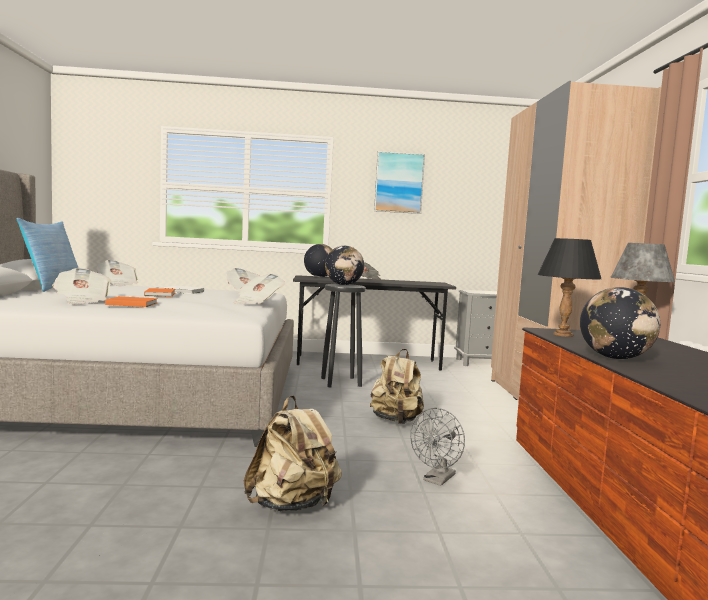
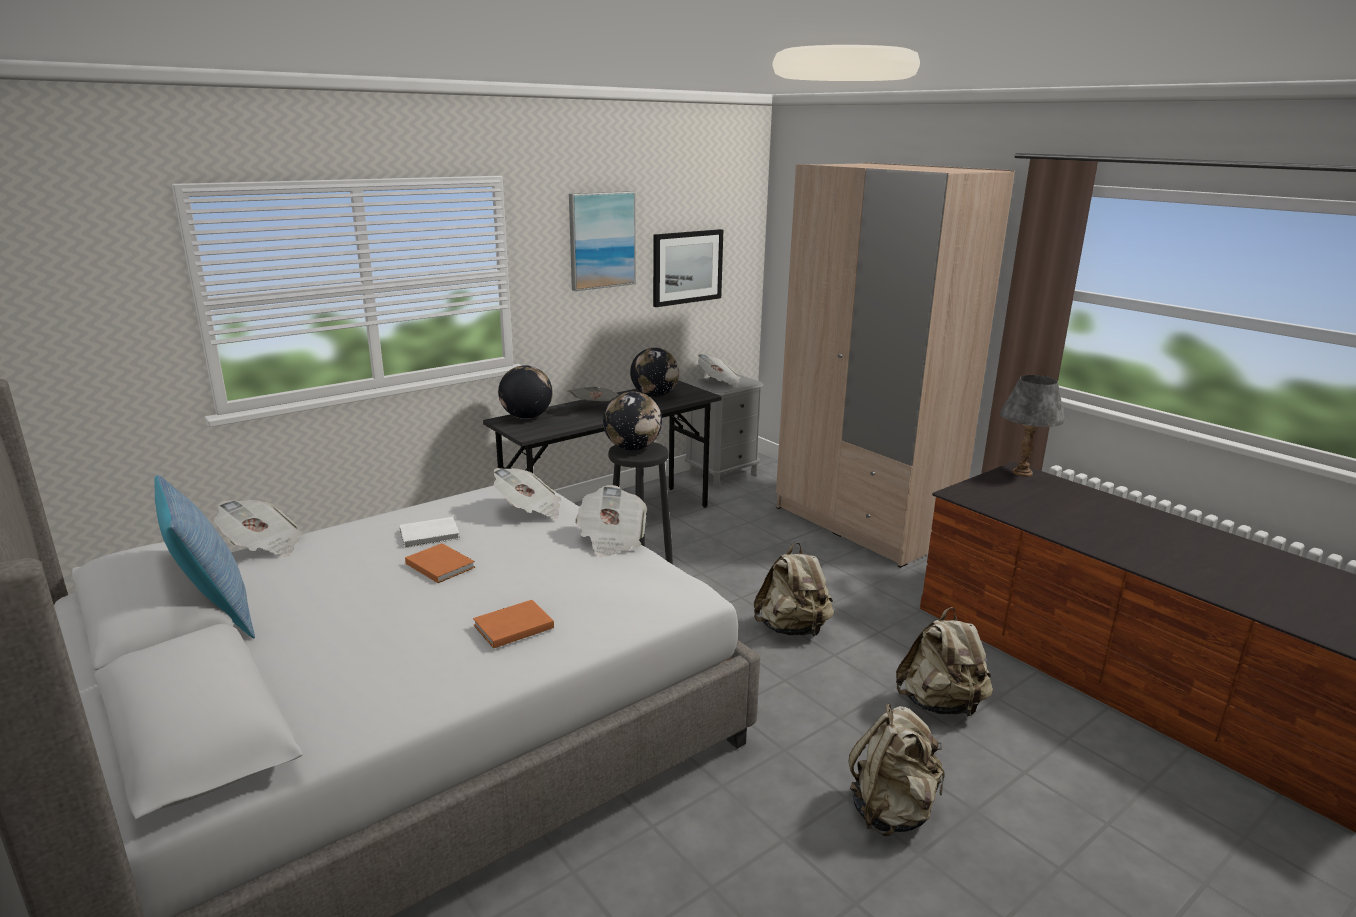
camera: 35 degrees left, 15 degrees up
(82, 301) = (419, 648): newspaper -> newspaper (719, 382)
(437, 480) = (941, 704): grey fan -> beige backpack
(466, 209) = (687, 267): none -> picture
(563, 335) = (989, 500): black table lamp -> none
(615, 358) = (1099, 544): globe -> globe (654, 395)

